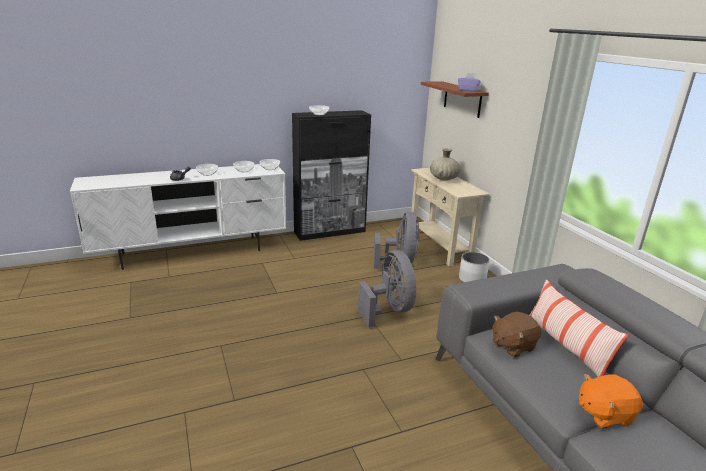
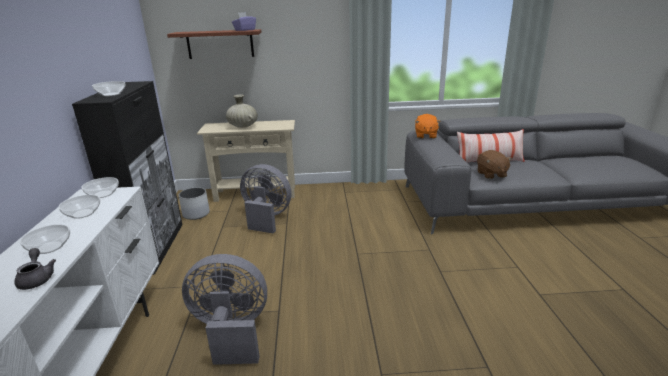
camera: 70 degrees left, 0 degrees up
(389, 310) = (351, 240): grey fan -> grey fan (231, 332)
(472, 279) = (322, 193): white planter -> white planter (196, 214)
(603, 414) = (553, 169): orange plush toy -> orange plush toy (425, 135)

